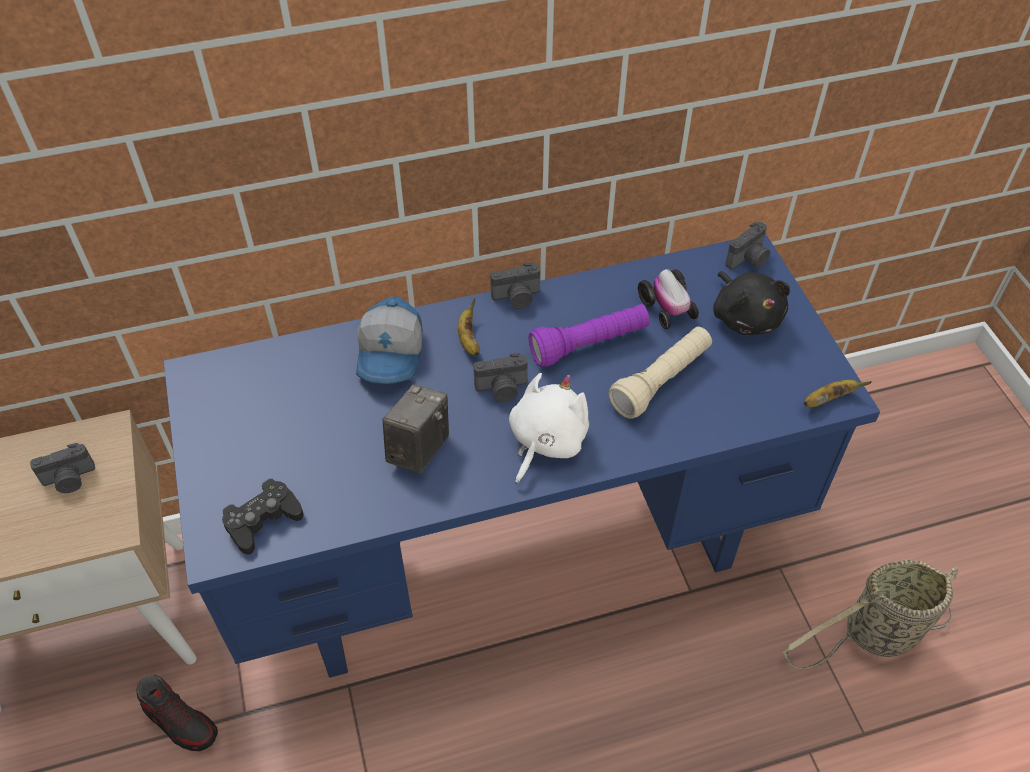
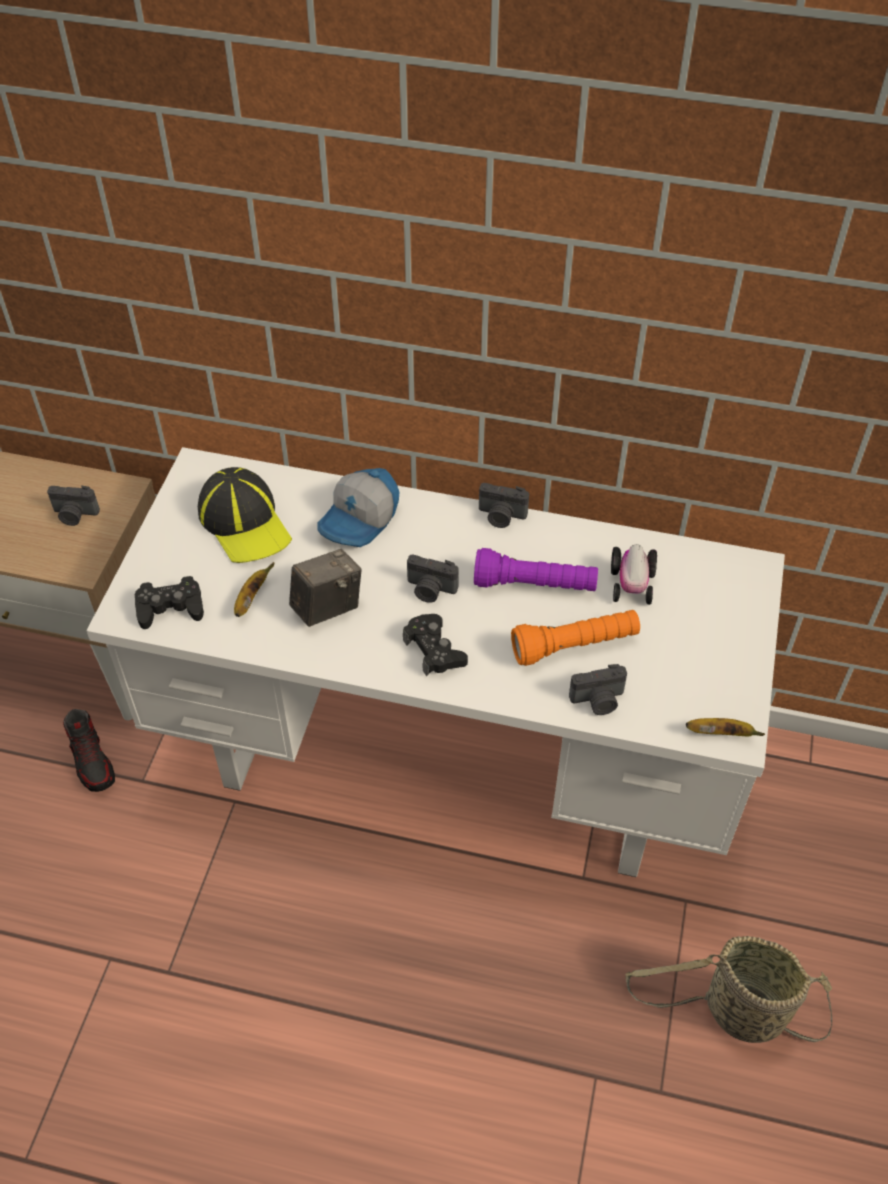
camera: 30 degrees right, 0 degrees up
(281, 405) = (245, 522): none -> cap
(469, 339) = (433, 535): banana -> banana (251, 599)
(515, 551) = (446, 761): blue desk -> white desk
(545, 441) = (434, 650): white plush toy -> black game controller
(661, 381) = (574, 646): beige flashlight -> orange flashlight
(745, 317) = (700, 624): black plush toy -> none
(749, 259) = (746, 572): camera -> camera (598, 701)

